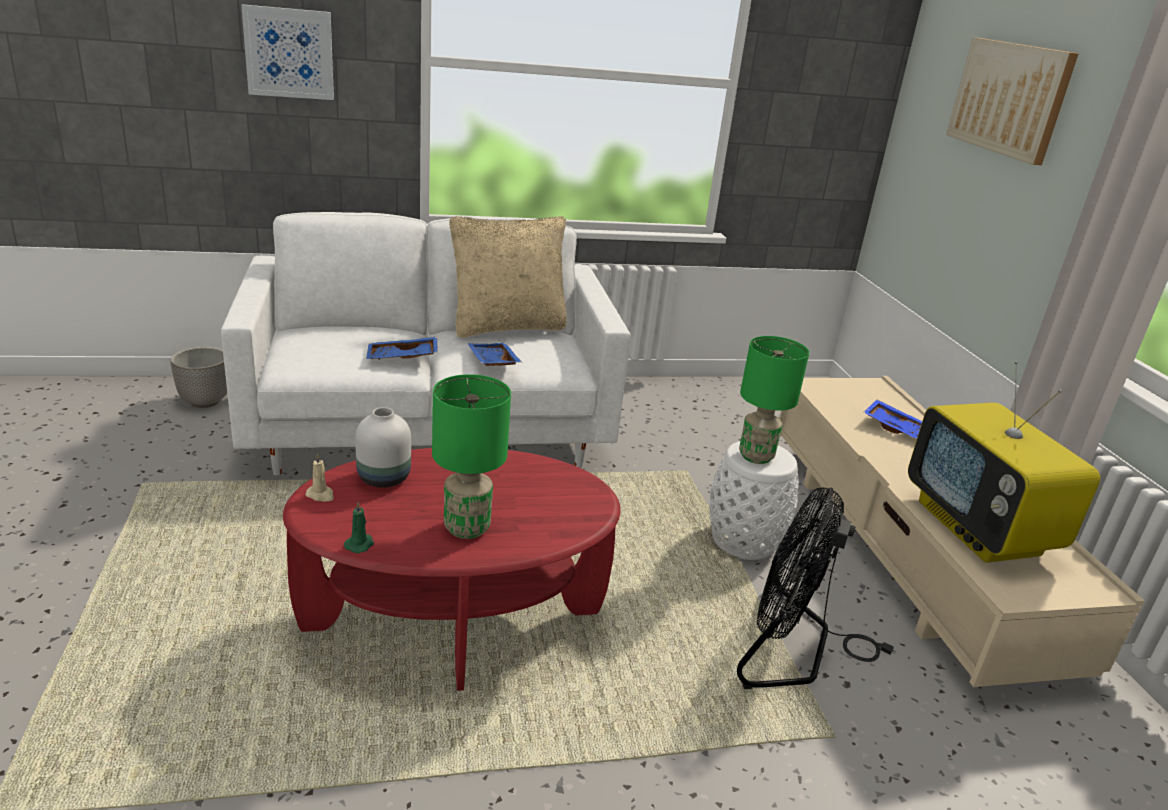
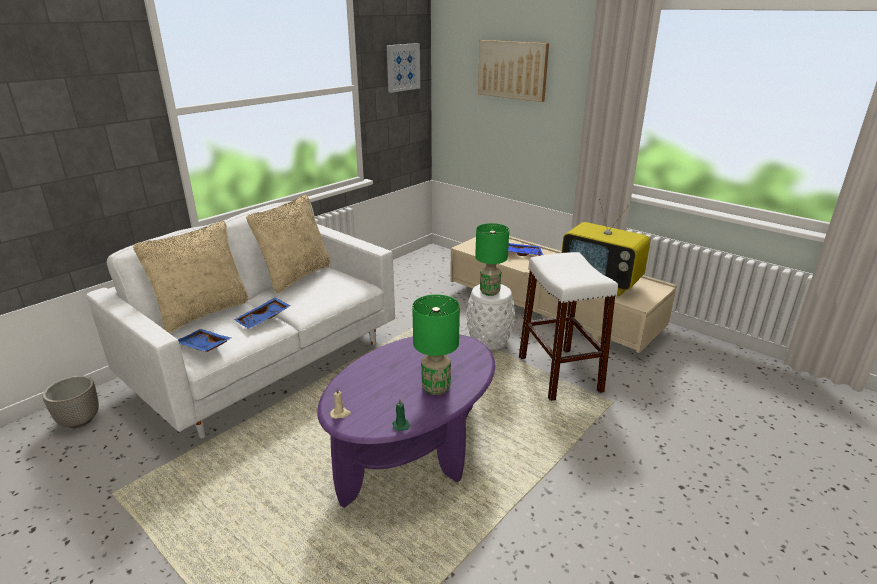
camera: 35 degrees left, 0 degrees up
(289, 53) = (67, 128): picture -> picture (403, 67)
(358, 327) = (205, 313): none -> beige pillow
(382, 478) = (358, 388): white vase -> none
(454, 622) = (413, 453): red coffee table -> purple coffee table
(492, 362) = (318, 299): blue tray -> blue tray (203, 347)
(796, 644) = (559, 374): black fan -> white stool

